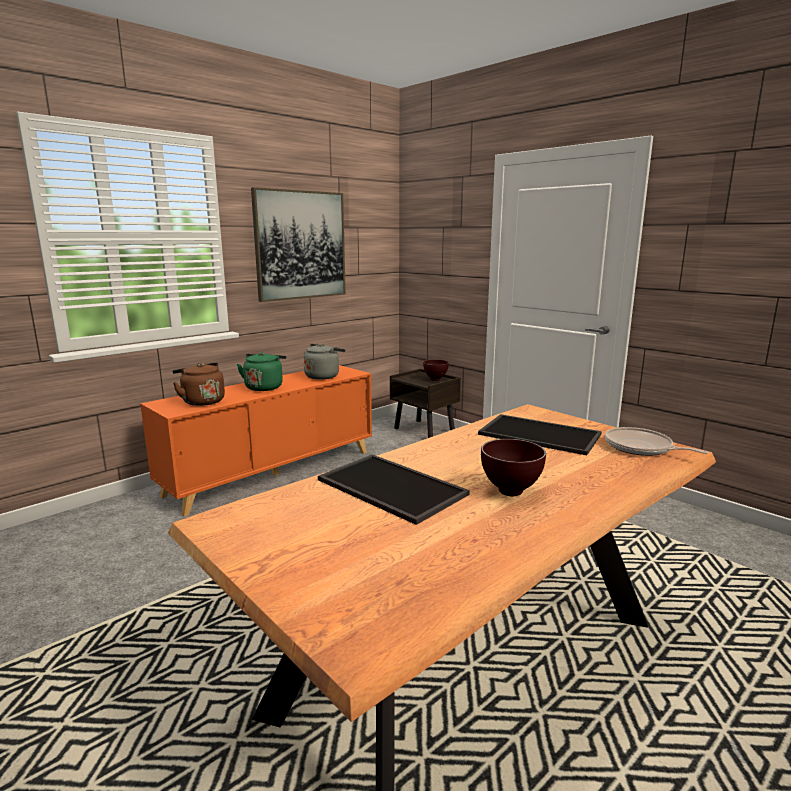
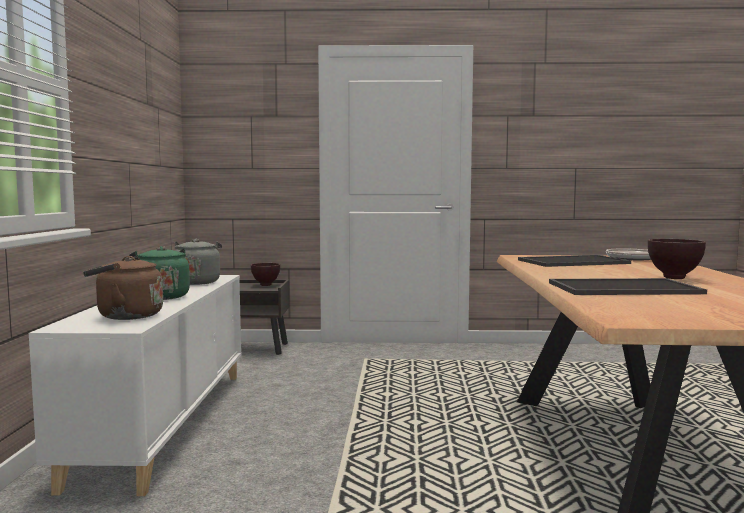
camera: 45 degrees left, 10 degrees down
(273, 472) = (165, 422): orange cabinet -> white cabinet
(300, 245) = (124, 118): picture -> none

